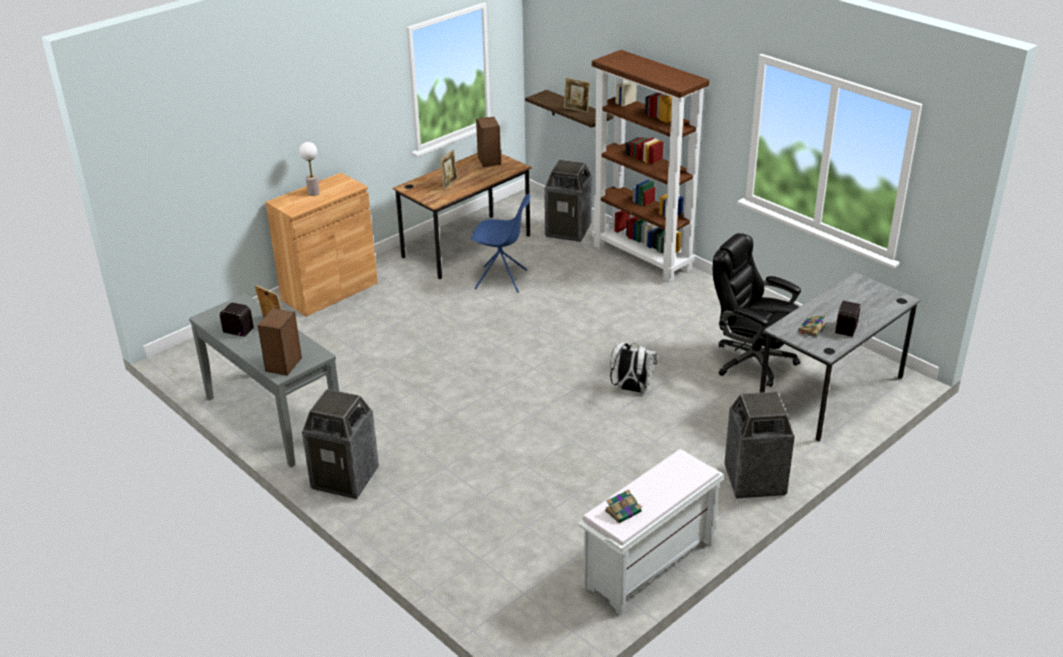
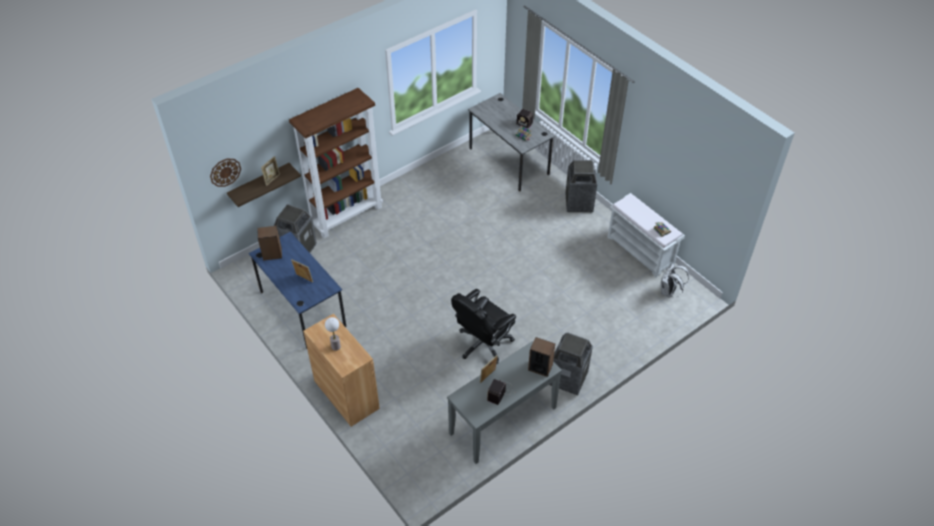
camera: 85 degrees left, 15 degrees up
(466, 246) = (302, 309): brown desk -> blue desk
(502, 280) = (356, 291): blue chair -> none
(550, 60) = (225, 172): none -> wall clock
(631, 389) = (495, 239): white backpack -> white backpack (669, 292)
(752, 361) = (475, 185): black office chair -> black office chair (483, 344)

